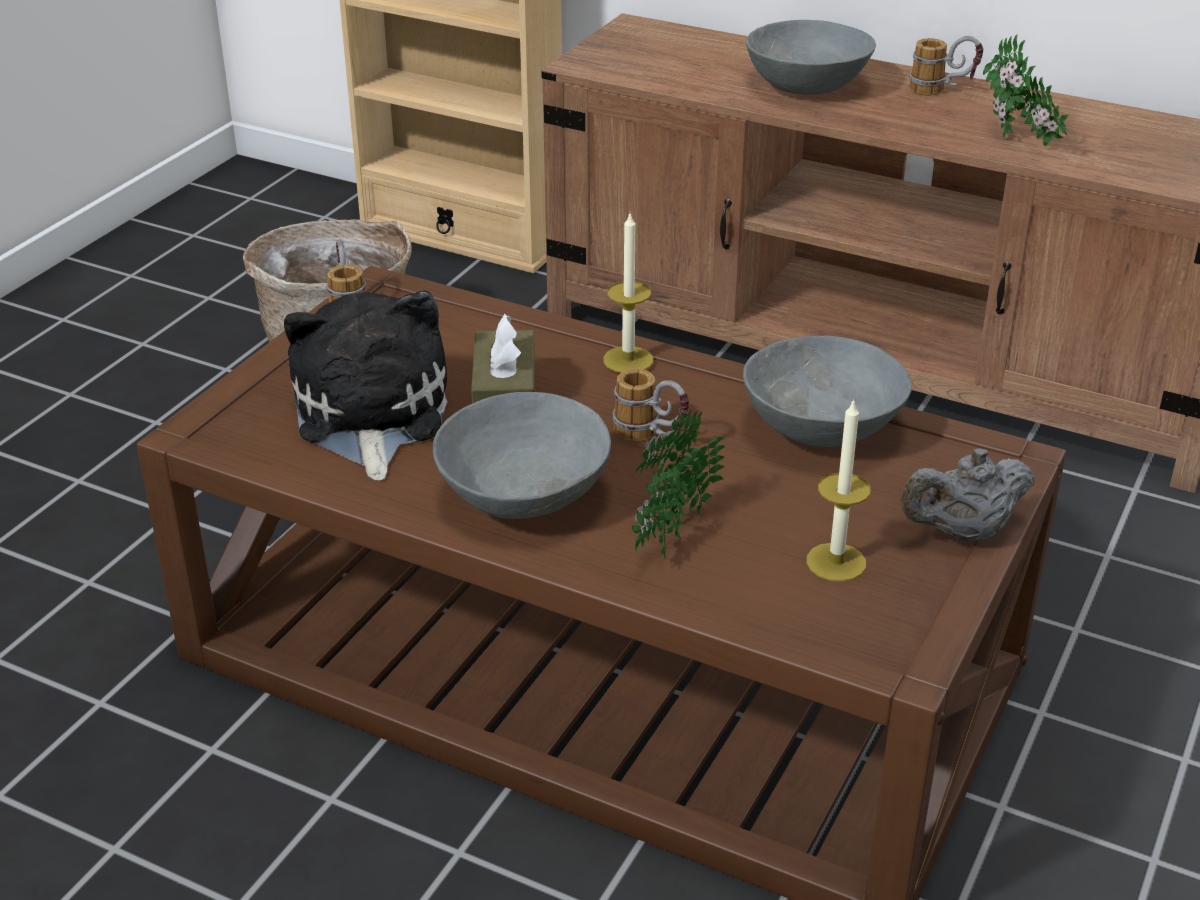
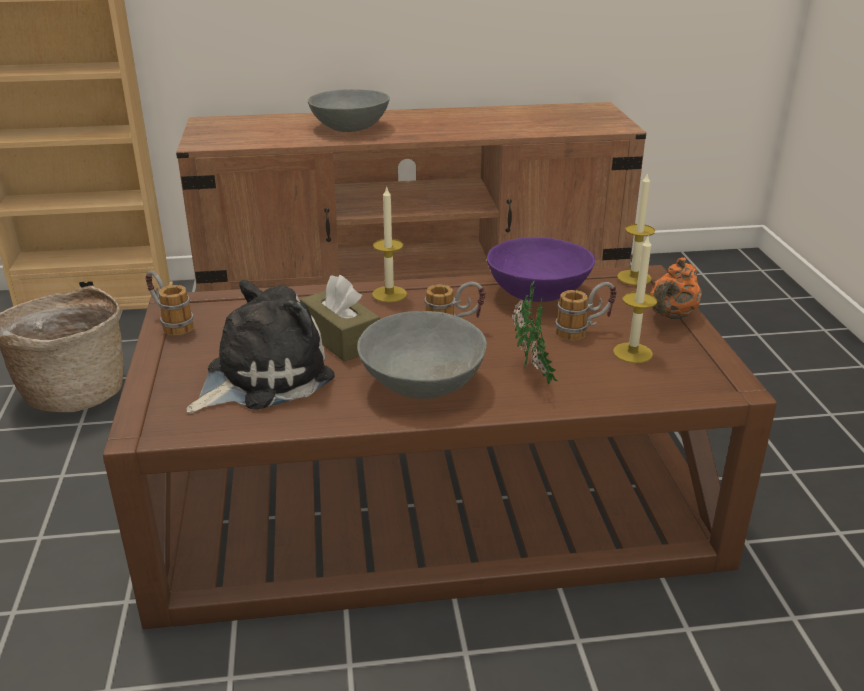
camera: 35 degrees left, 5 degrees down
(369, 416) = (262, 377): plush toy -> plush toy turned 90 degrees clockwise
(823, 427) = (539, 292): grey bowl -> purple bowl
(942, 91) = (424, 116): mug -> mug (584, 331)
(962, 532) = (671, 316): grey teapot -> orange teapot
(991, 454) = (634, 277): none -> candle
(1017, 142) = (494, 128): potted plant -> none

